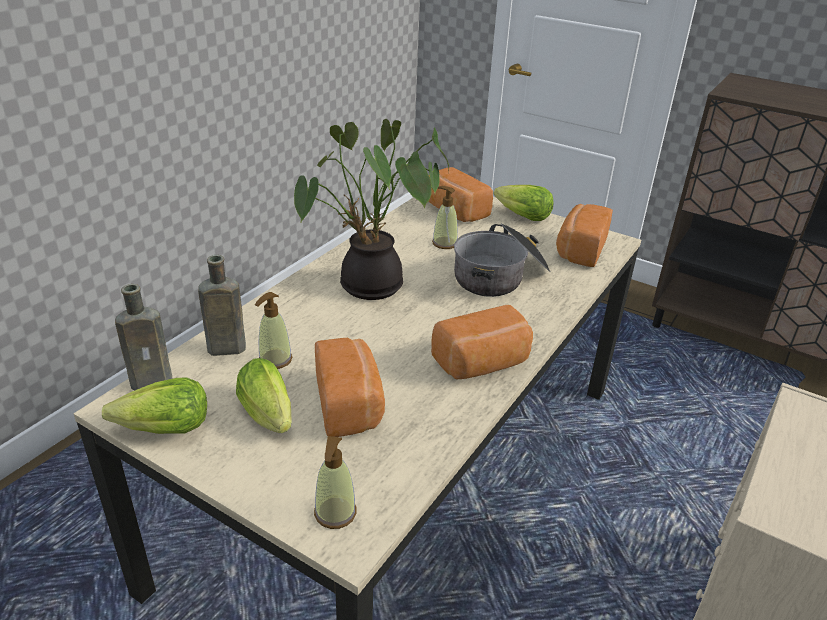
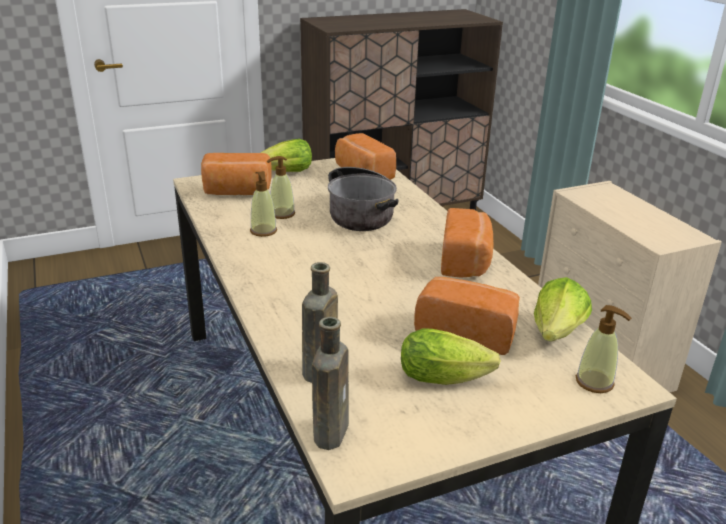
camera: 55 degrees left, 5 degrees down
(164, 429) = (418, 444): lettuce -> lettuce (557, 332)
(275, 360) = (367, 349): soap dispenser -> soap dispenser (263, 231)
(369, 288) = (308, 268): potted plant -> none

